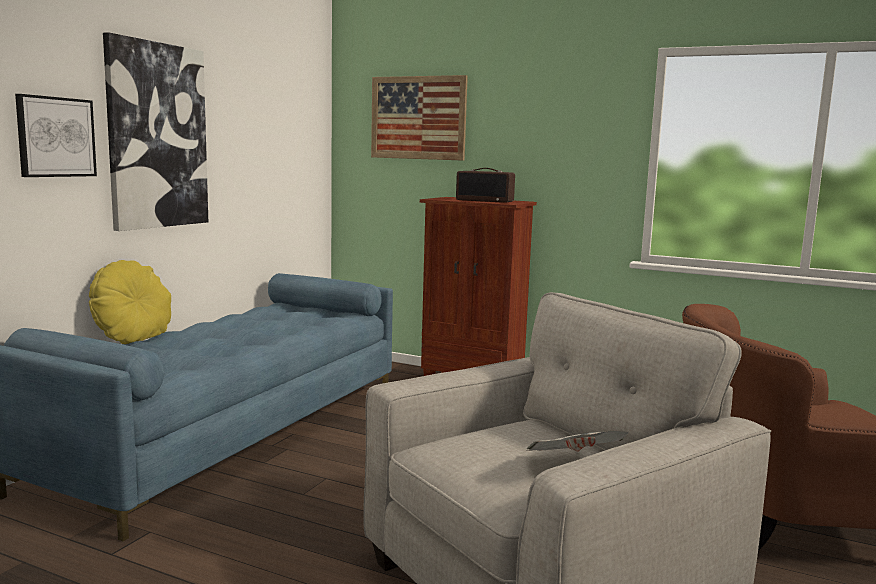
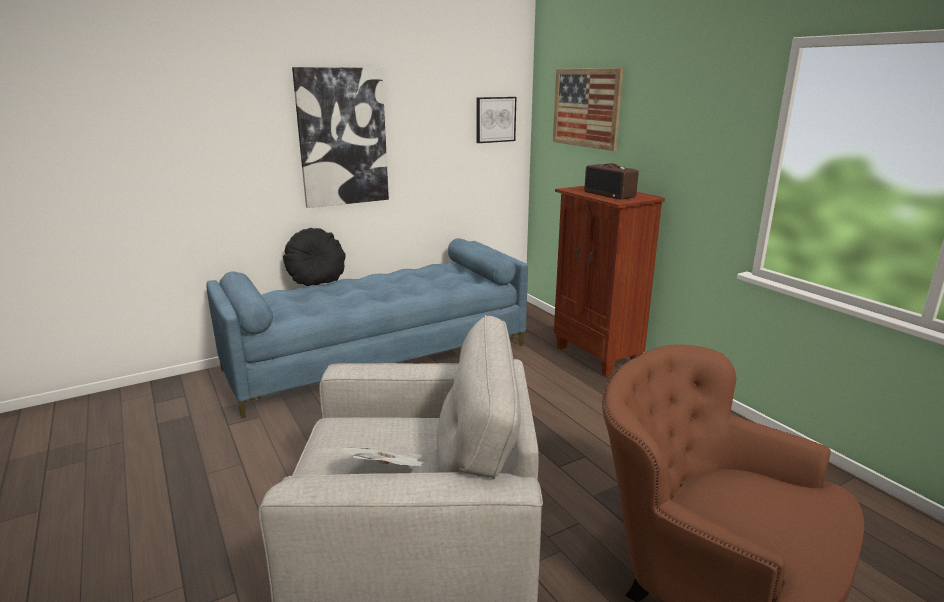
camera: 35 degrees right, 10 degrees up
(55, 137) = (257, 145): picture -> picture (495, 119)
(133, 340) = (317, 282): yellow pillow -> black pillow

